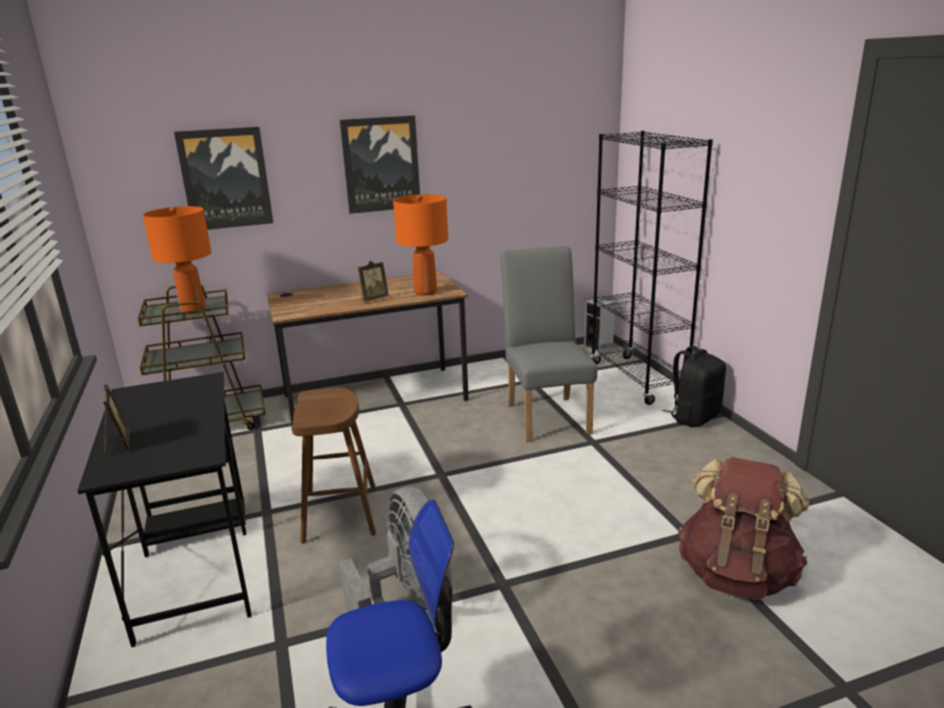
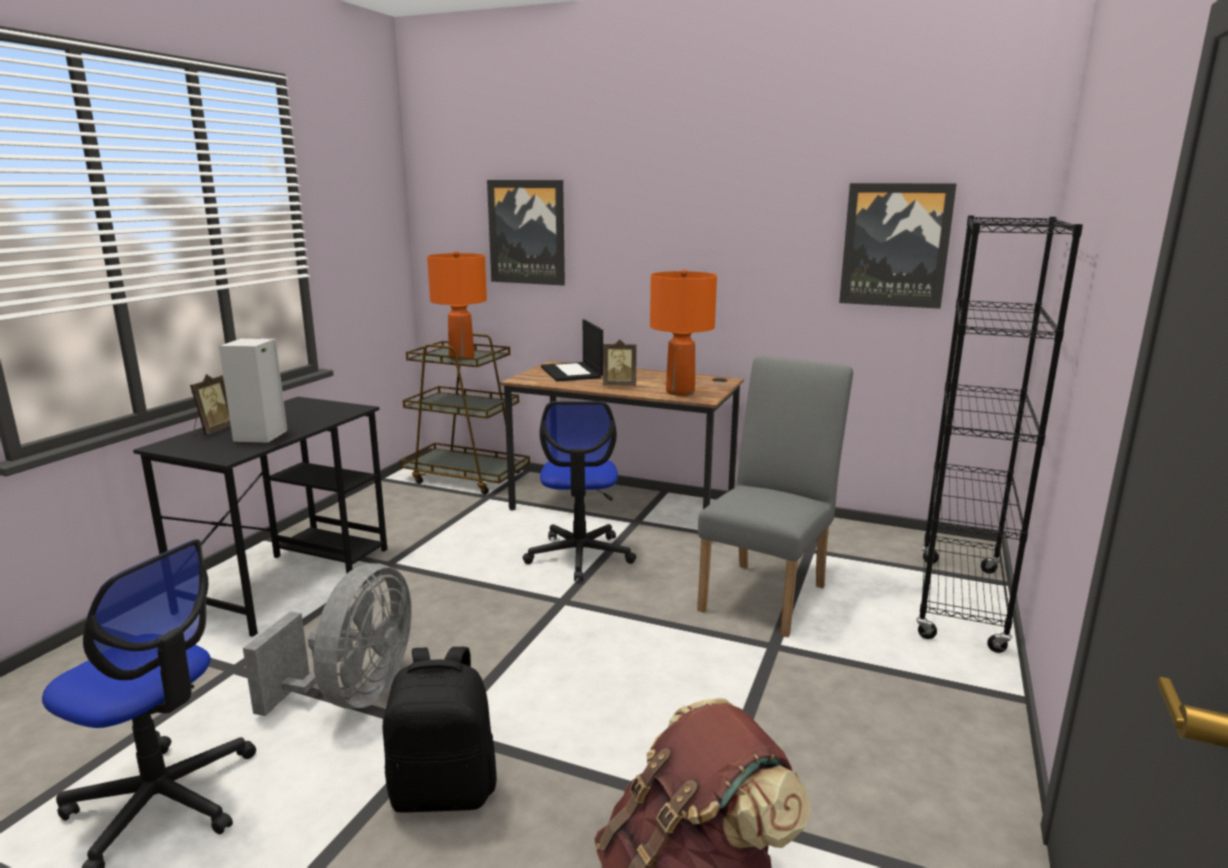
camera: 40 degrees right, 5 degrees down
(313, 298) = (572, 372): none -> laptop
(340, 513) = (432, 592): brown stool -> none
(381, 164) = (686, 234): picture -> picture (895, 245)
(403, 442) = (580, 556): none -> office chair
(599, 350) = (961, 550): speaker -> speaker (260, 436)
(694, 417) = (970, 682): black backpack -> black backpack (444, 790)

